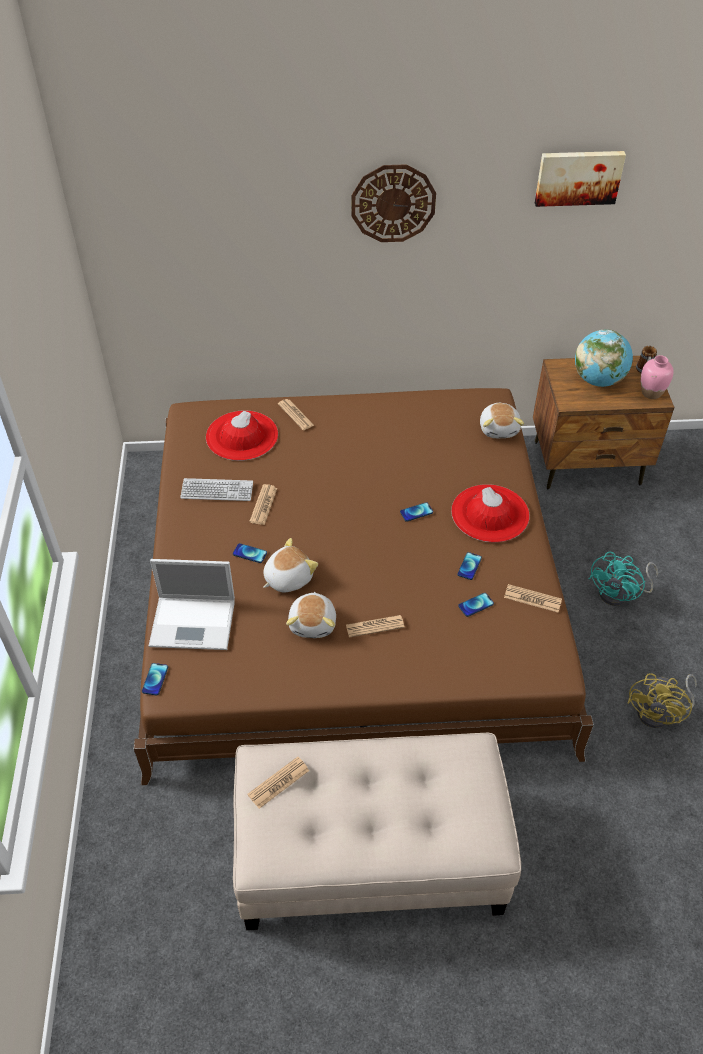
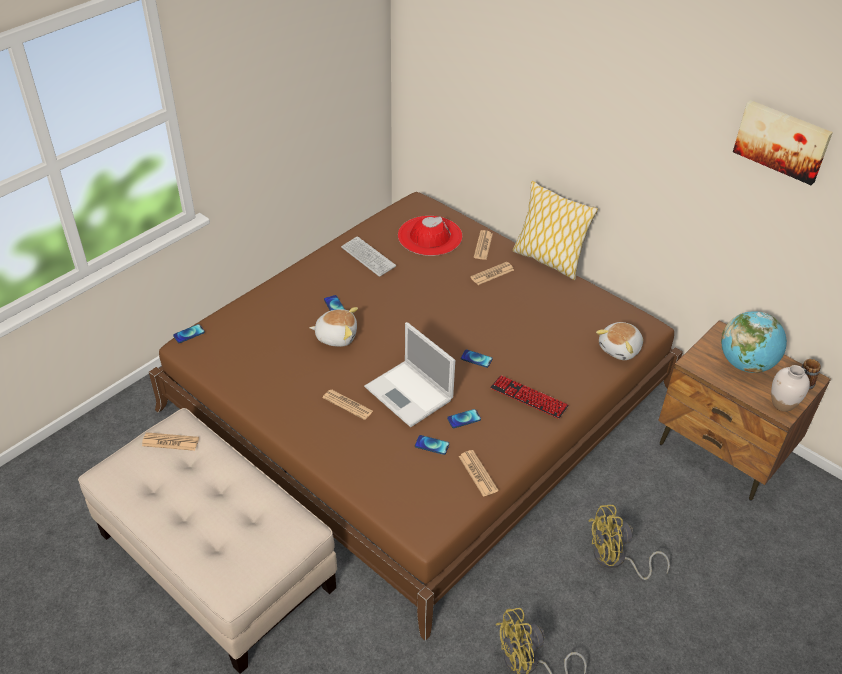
camera: 45 degrees right, 5 degrees down
(194, 623) = (251, 321): laptop -> laptop (410, 394)
(263, 505) = (383, 284): newspaper -> newspaper (492, 274)
(313, 623) = (314, 373): plush toy -> none
(360, 393) = (548, 260): none -> pillow
(393, 203) = (613, 93): wall clock -> none
(490, 513) = (528, 398): red hat -> keyboard
(620, 594) = (615, 560): turquoise fan -> yellow fan
(651, 393) = (782, 404): pink vase -> white vase

